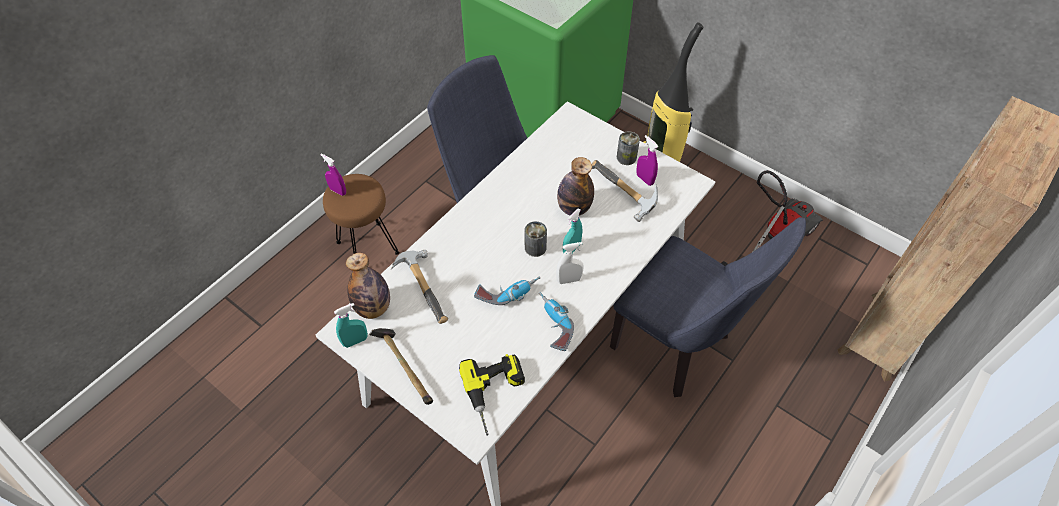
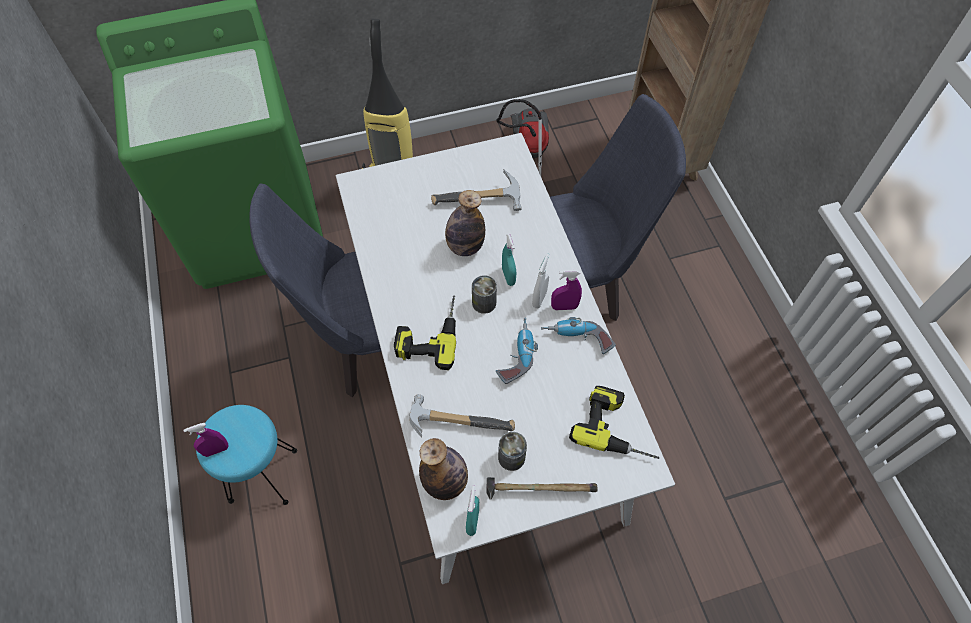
camera: 55 degrees left, 5 degrees up
(368, 247) = (262, 475): brown stool -> turquoise stool
(483, 229) = (428, 332): none -> power drill
(626, 157) = (442, 174): can -> can (511, 457)
(644, 179) = (478, 177): purple spray bottle -> purple spray bottle (564, 307)

